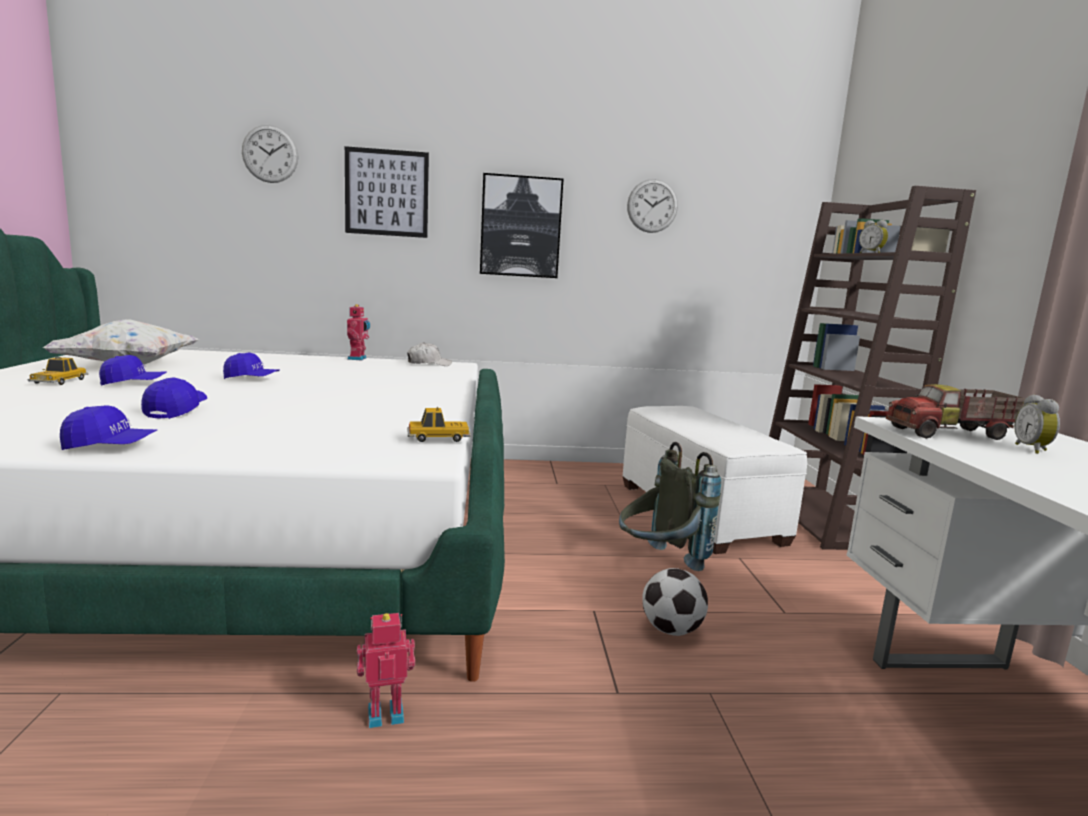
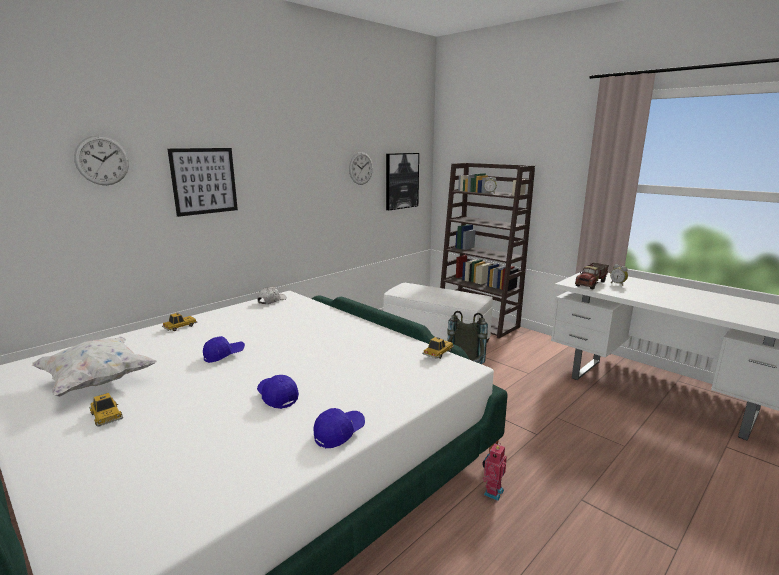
camera: 40 degrees left, 5 degrees up
(133, 384) = (168, 393): blue cap -> none
(293, 358) = (180, 326): none -> toy car
(358, 358) = (219, 311): toy robot -> none
(520, 227) = (294, 192): picture -> picture (401, 181)
(671, 630) = (512, 400): football -> none

